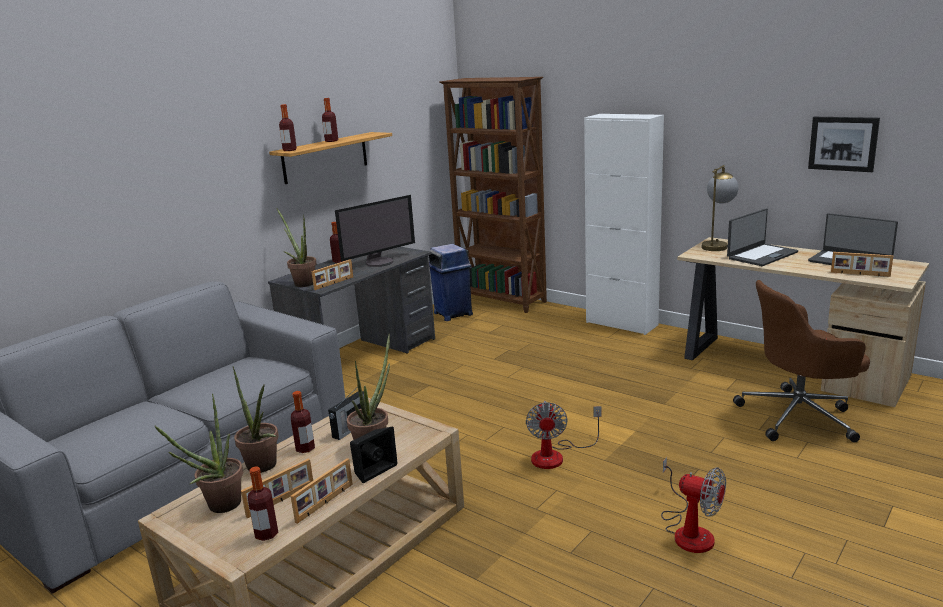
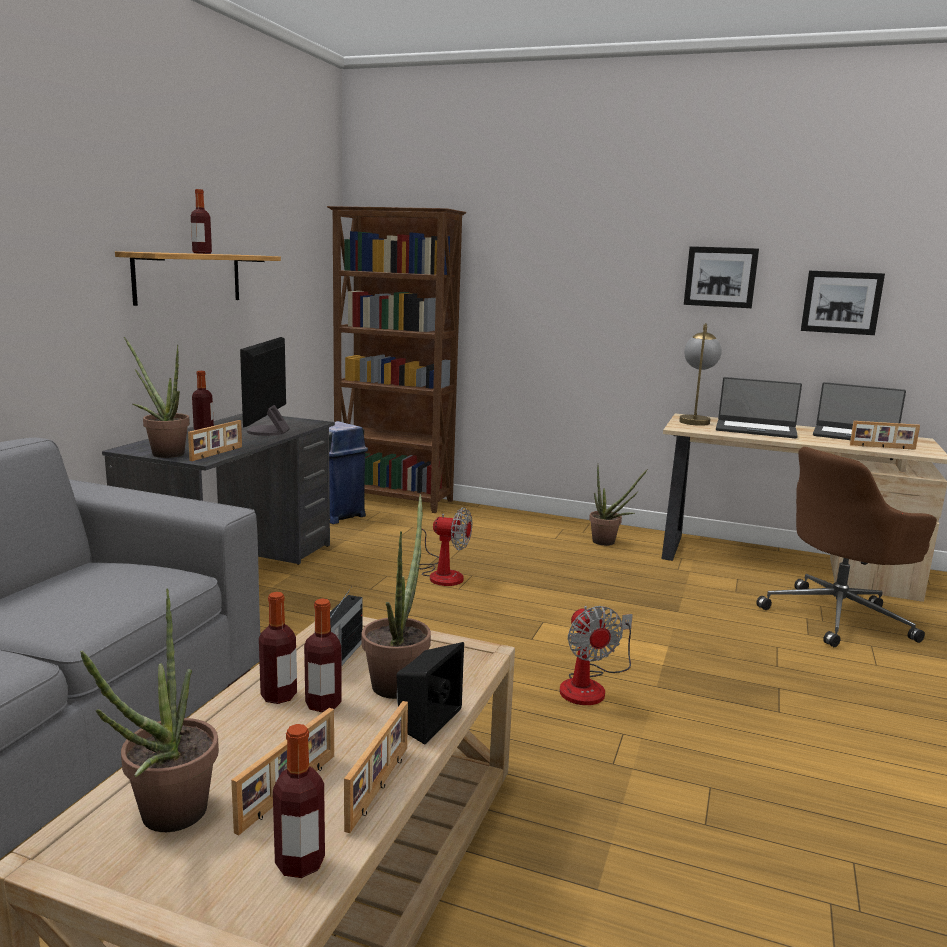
camera: 20 degrees left, 5 degrees down
(264, 468) = (221, 735): potted plant -> potted plant (608, 543)
(289, 150) = (149, 252): bottle -> bottle (323, 704)
(379, 262) = (268, 431): monitor -> monitor turned 150 degrees clockwise
(621, 323) = (561, 523): white cabinet -> none
(689, 530) = (832, 771): fan -> fan (442, 574)
(740, 123) = (720, 277): none -> picture
(761, 255) = (755, 430): laptop -> laptop turned 75 degrees clockwise

